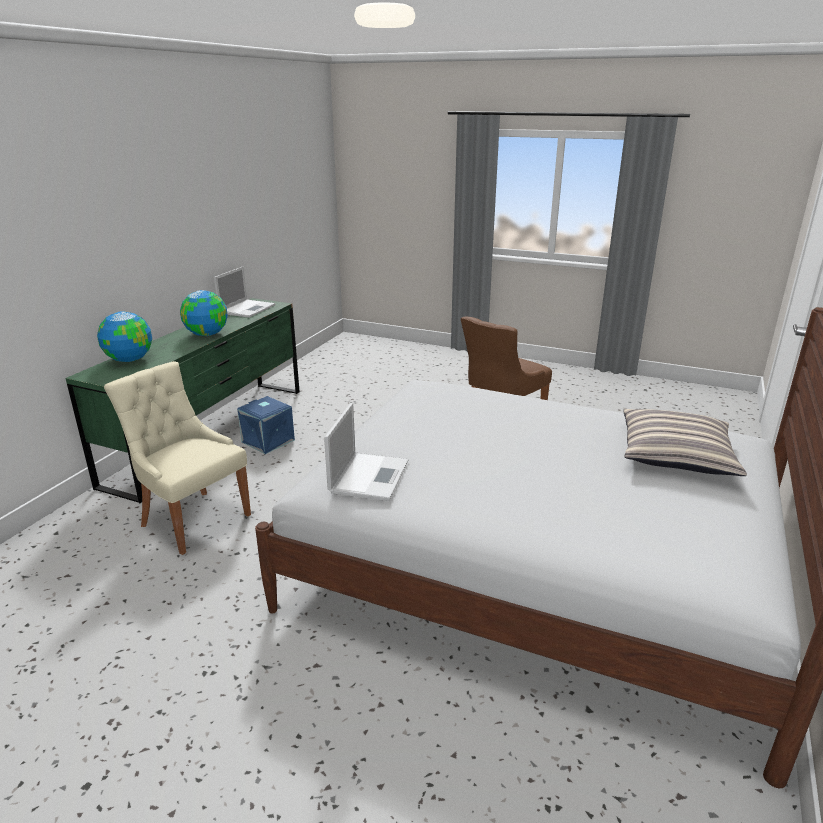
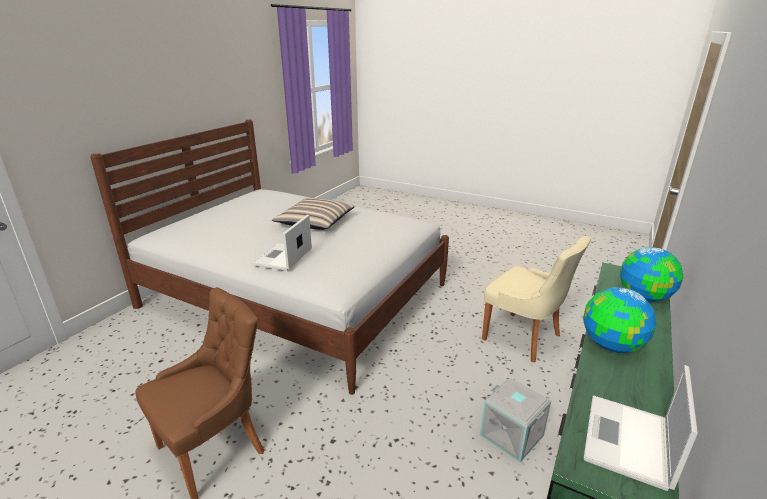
camera: 175 degrees left, 0 degrees up
(267, 441) = (512, 434): blue storage box -> grey storage box
(369, 475) = (390, 220): laptop -> laptop (283, 258)
(676, 454) = (214, 224): pillow -> pillow (315, 222)

